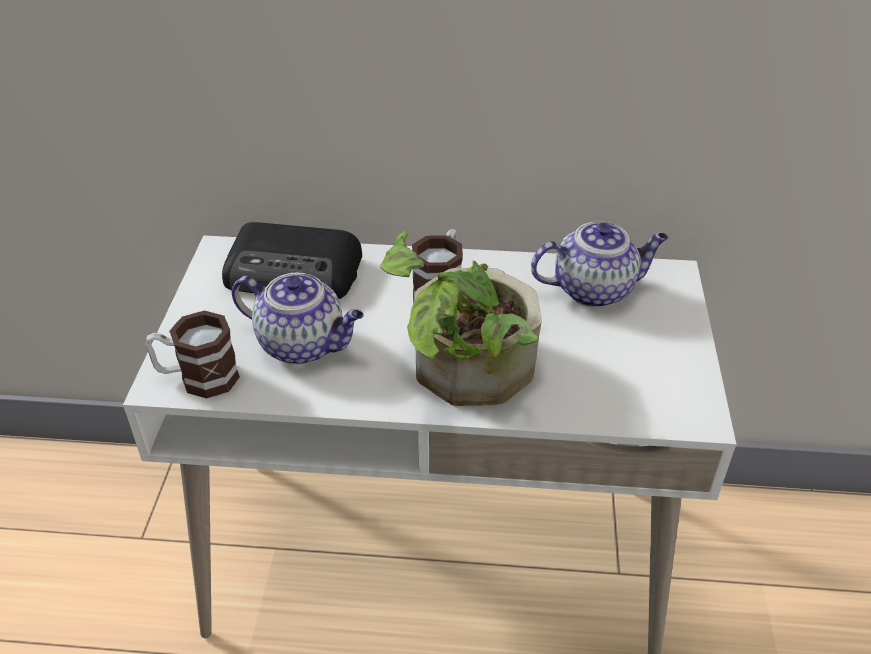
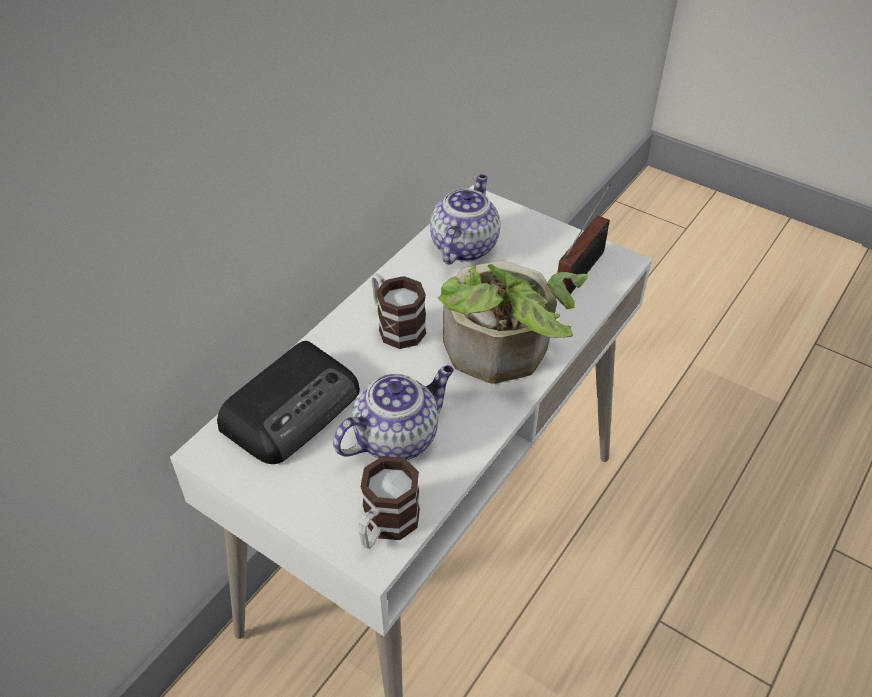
camera: 60 degrees left, 5 degrees up
(651, 389) = (583, 270): none -> radio

